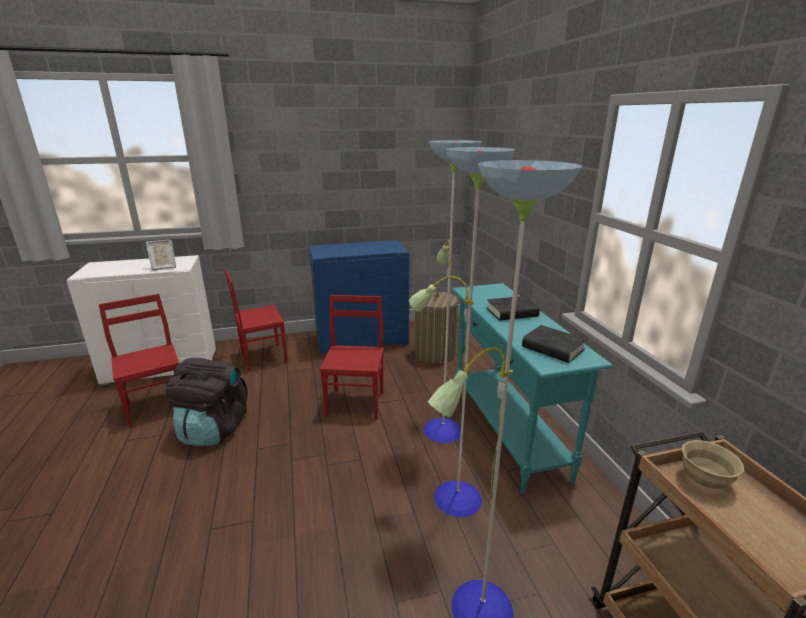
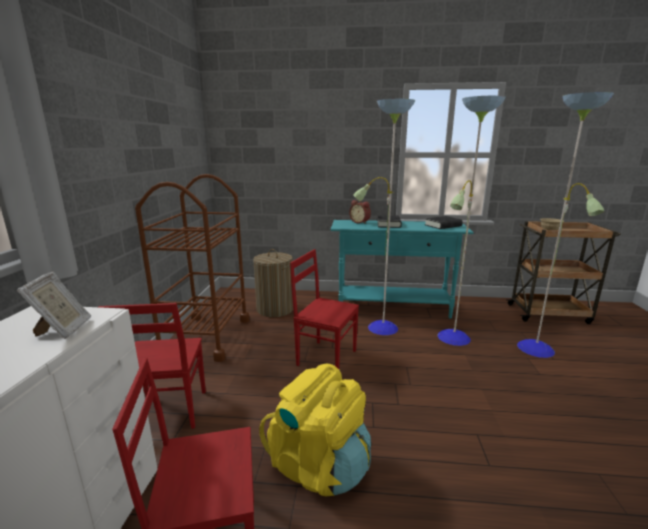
camera: 70 degrees left, 5 degrees down
(213, 429) = (319, 465): black backpack -> yellow backpack
(361, 338) = (206, 336): blue dresser -> brown cart
(503, 296) = (360, 222): none -> alarm clock

